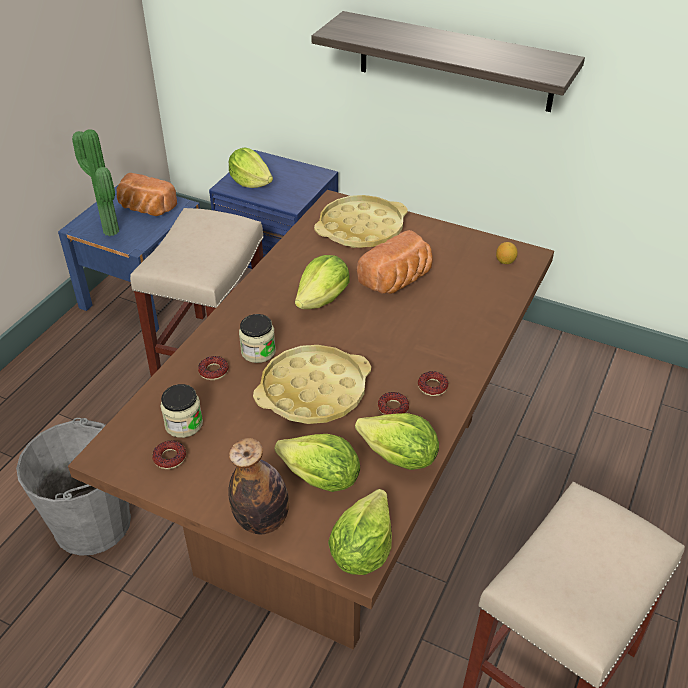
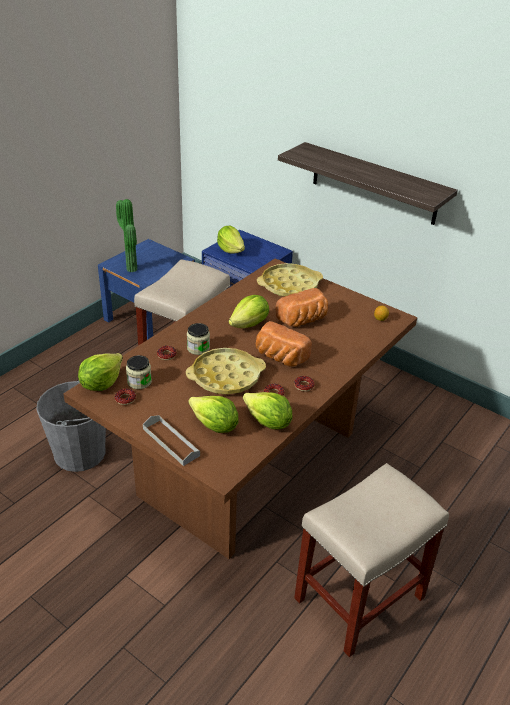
camera: 10 degrees right, 5 degrees down
(146, 209) = (158, 258): bread -> bread (279, 357)
(262, 520) = (171, 442): bottle -> grey tray
(362, 550) = (227, 469): lettuce -> lettuce (101, 383)

